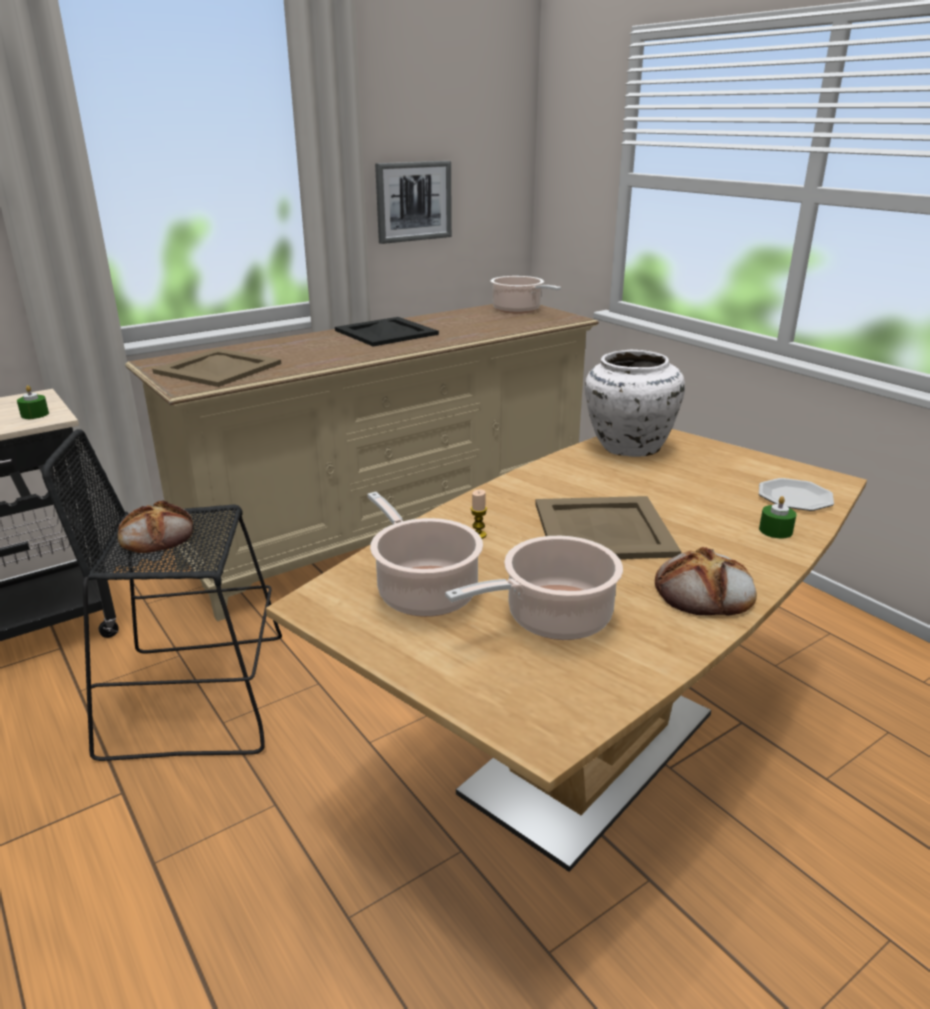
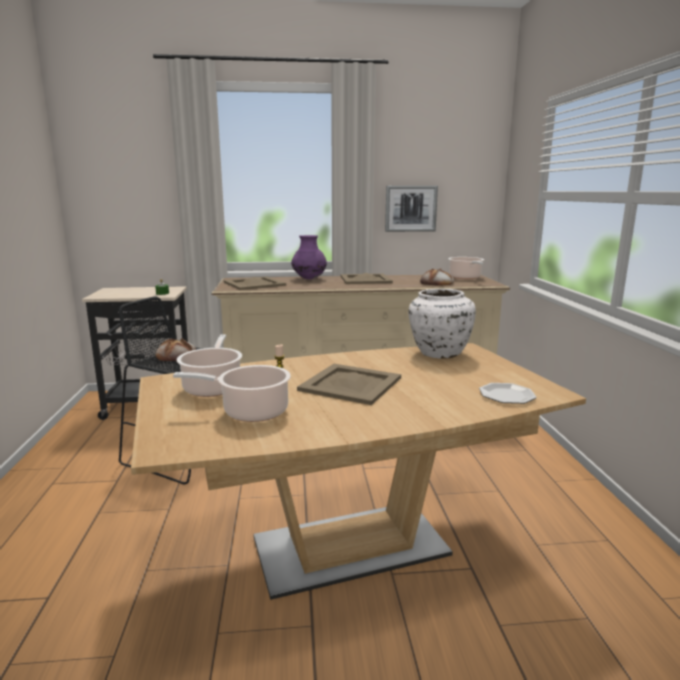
camera: 30 degrees right, 10 degrees down
(294, 343) = (309, 279): none -> purple vase
(386, 332) = (366, 279): black tray -> beige tray
(705, 592) = (354, 422): bread -> bread (437, 283)
(775, 530) = (458, 407): green candle -> none

